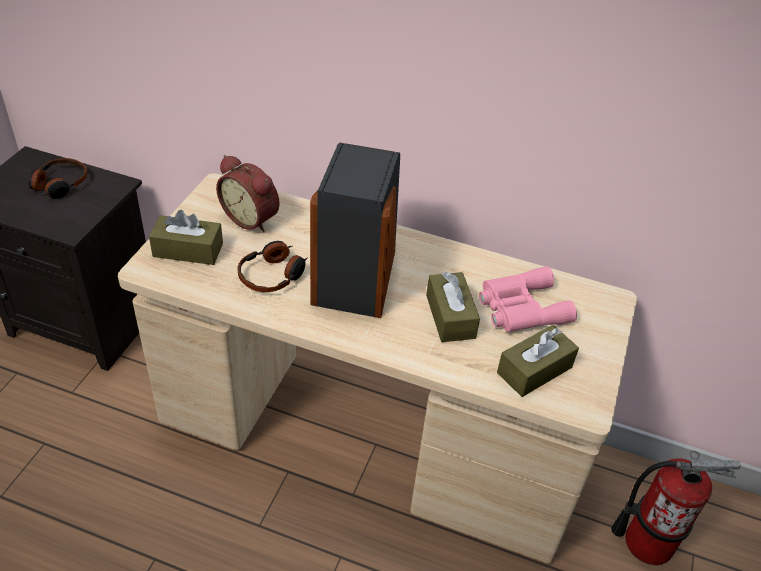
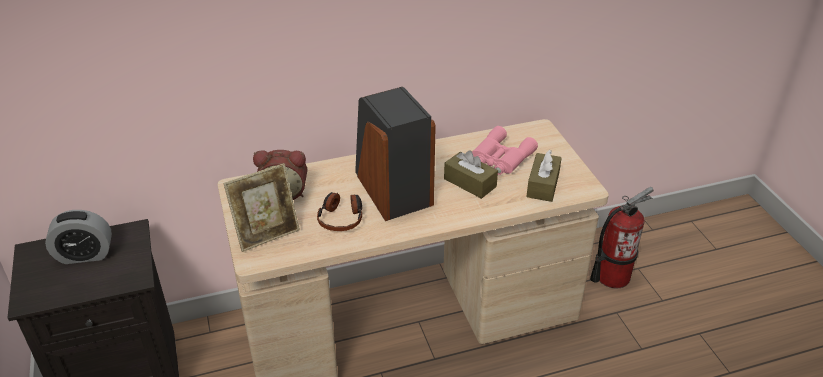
camera: 35 degrees left, 5 degrees down
(59, 185) = (85, 255): headphones -> alarm clock
(188, 250) = (267, 234): brown tissue box -> picture frame

